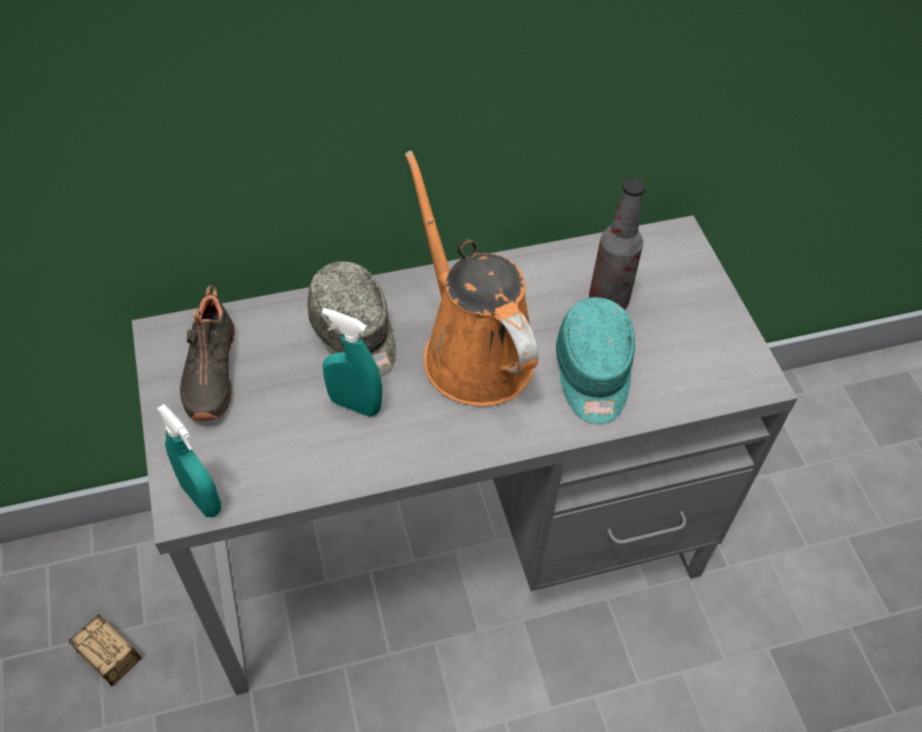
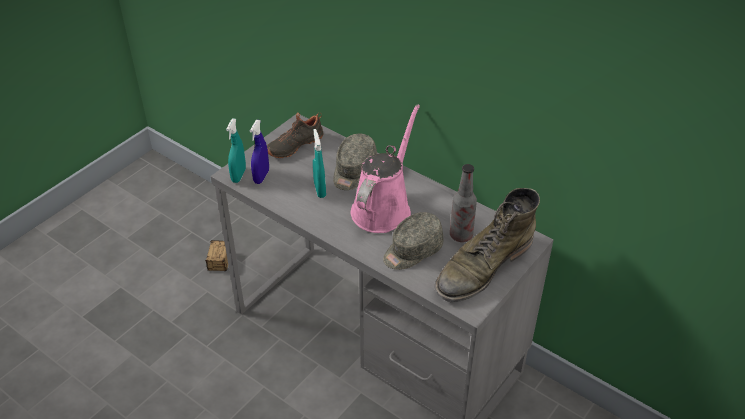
camera: 55 degrees right, 10 degrees down
(240, 466) = (261, 177): none -> blue spray bottle
(472, 350) = (383, 207): orange watering can -> pink watering can
(593, 374) = (412, 251): turquoise cap -> grey cap
(689, 317) = (483, 267): none -> green boot

